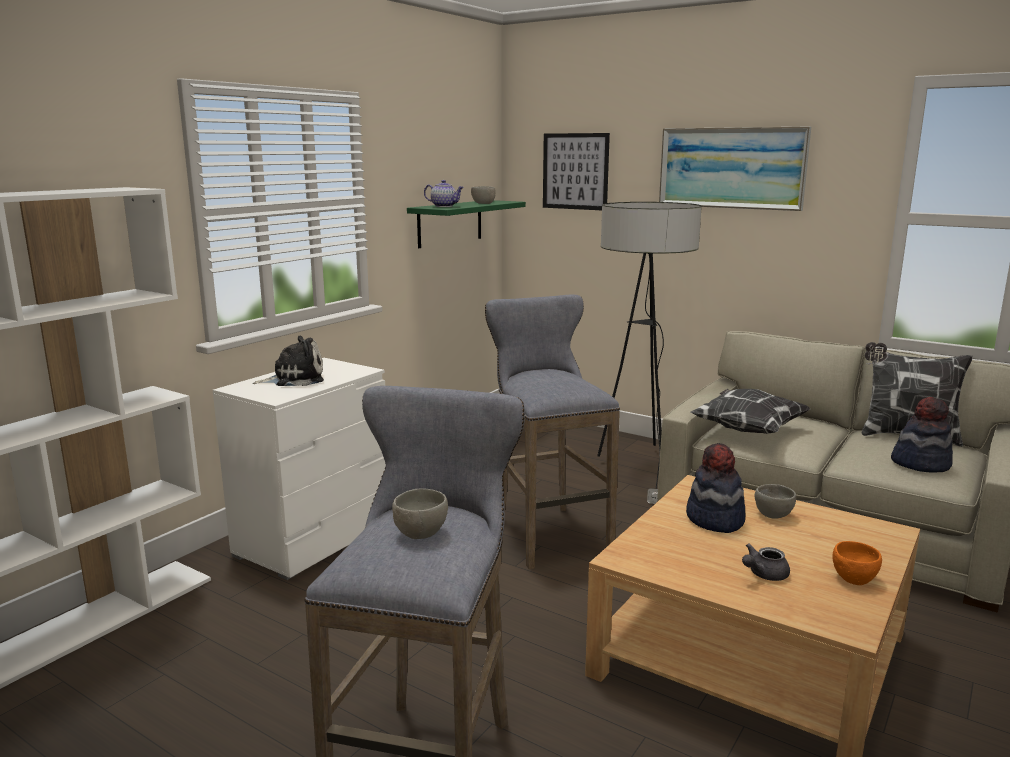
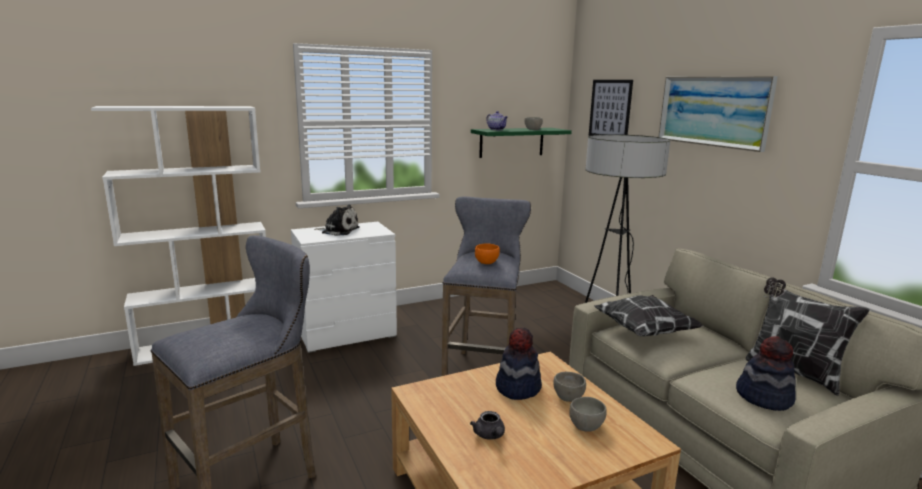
camera: 30 degrees right, 0 degrees up
(419, 532) = (230, 329): grey bowl -> grey bowl (585, 425)
(763, 574) = (490, 436): grey teapot -> grey teapot turned 105 degrees counterclockwise
(852, 578) = (553, 463): orange bowl -> orange bowl (486, 262)

